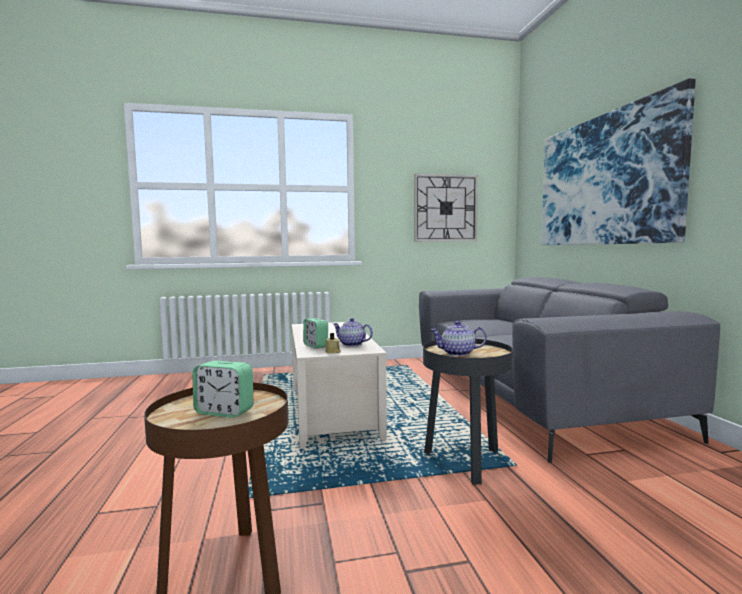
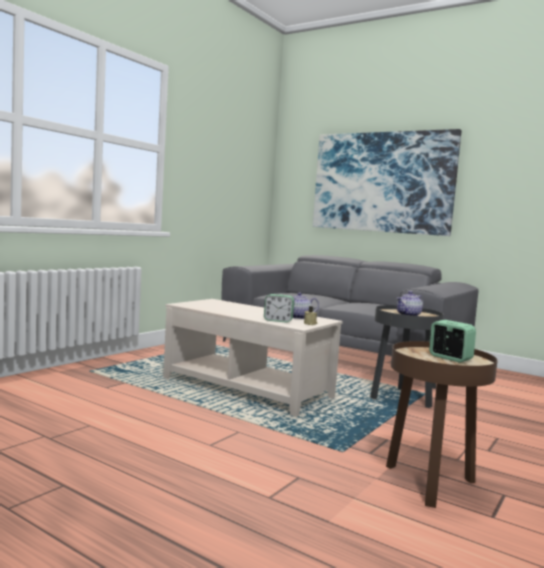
camera: 45 degrees left, 0 degrees up
(224, 412) = (450, 358): alarm clock -> alarm clock turned 105 degrees counterclockwise
(445, 208) = (231, 182): wall clock -> none

